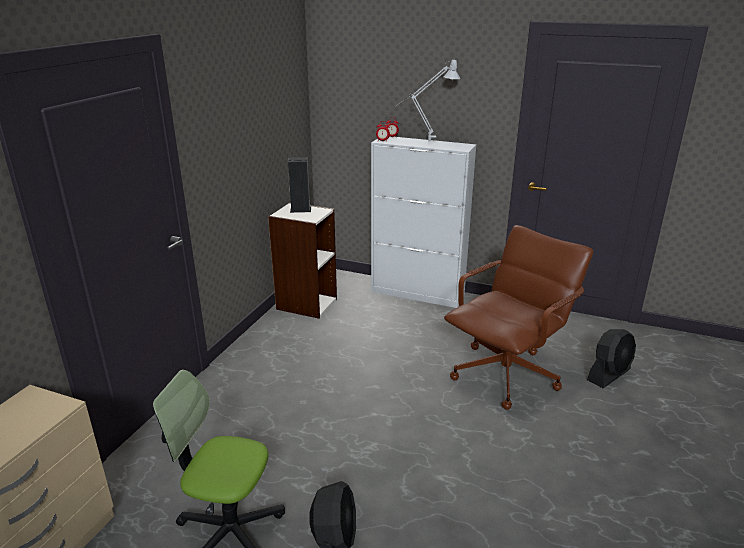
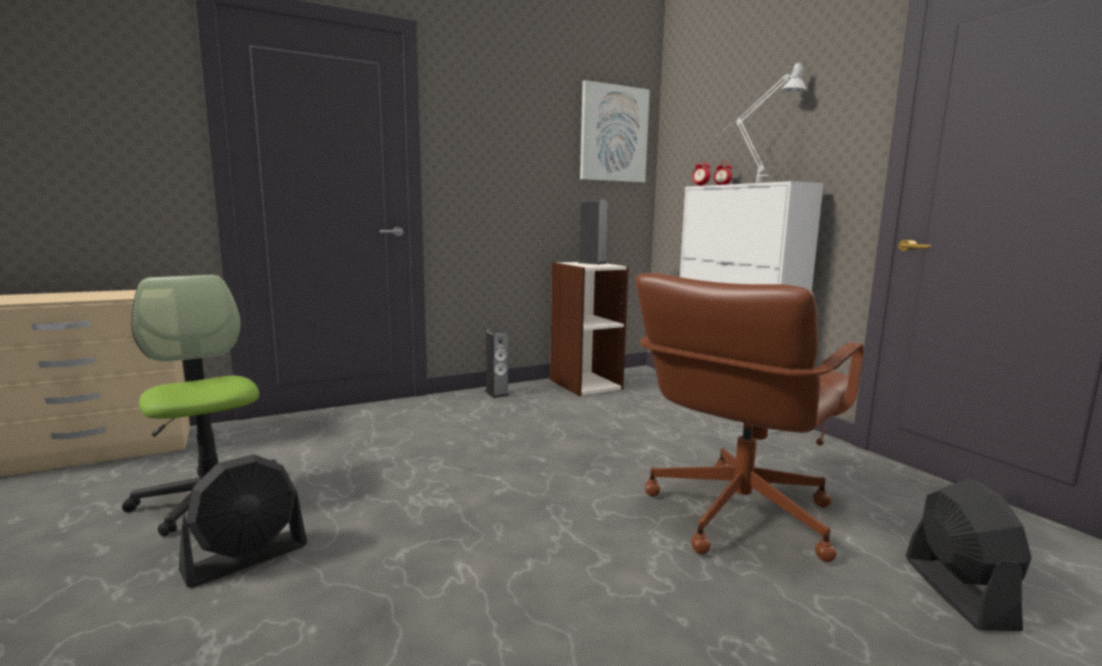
camera: 40 degrees right, 15 degrees down
(260, 340) = (496, 393): none -> speaker
(286, 89) = (613, 134): none -> picture
(506, 375) = (737, 514): brown office chair -> brown office chair turned 135 degrees clockwise
(609, 375) = (958, 592): black fan -> black fan turned 90 degrees counterclockwise

